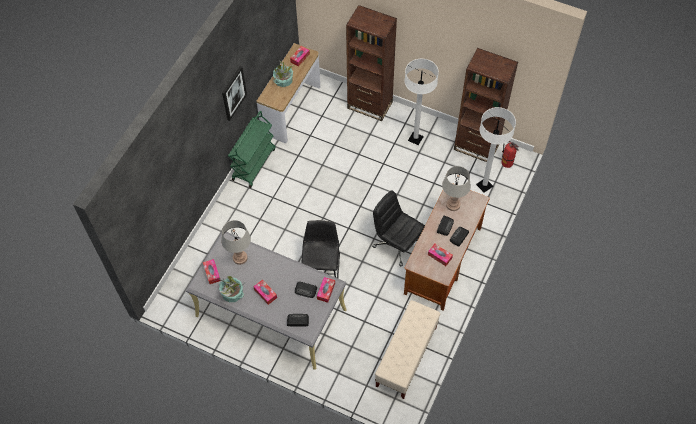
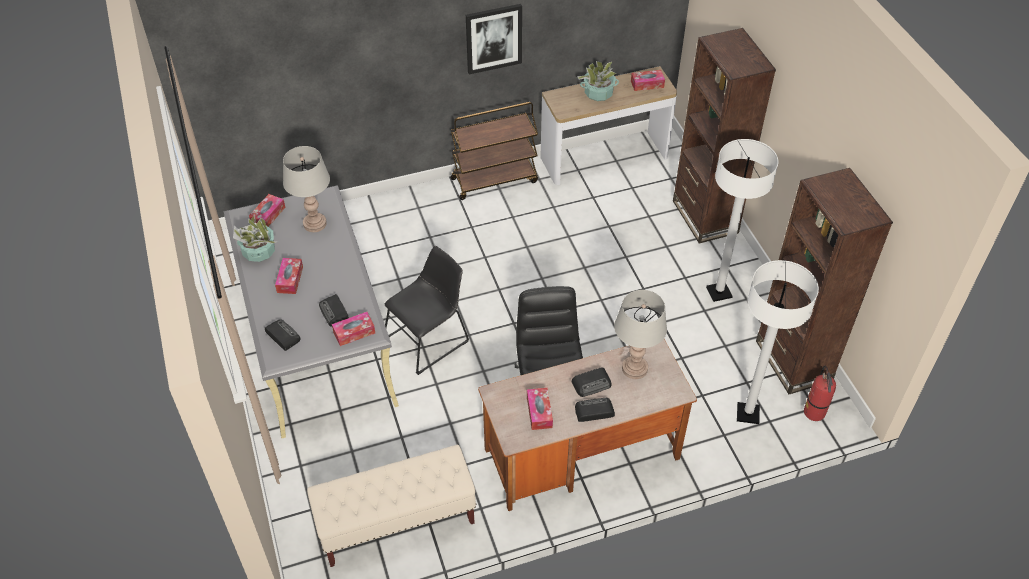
camera: 45 degrees right, 10 degrees down
(253, 164) = (494, 180): green cart -> brown cart

